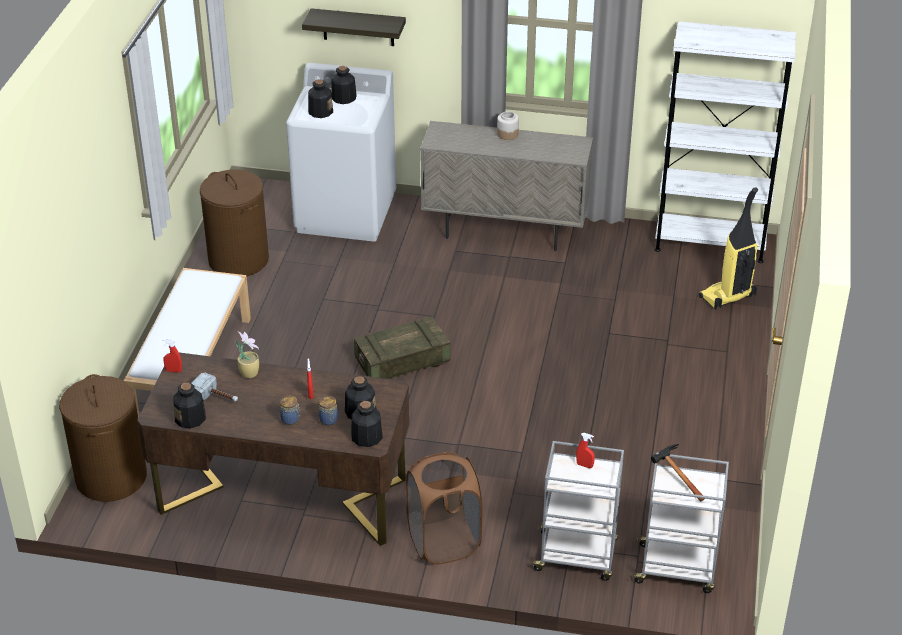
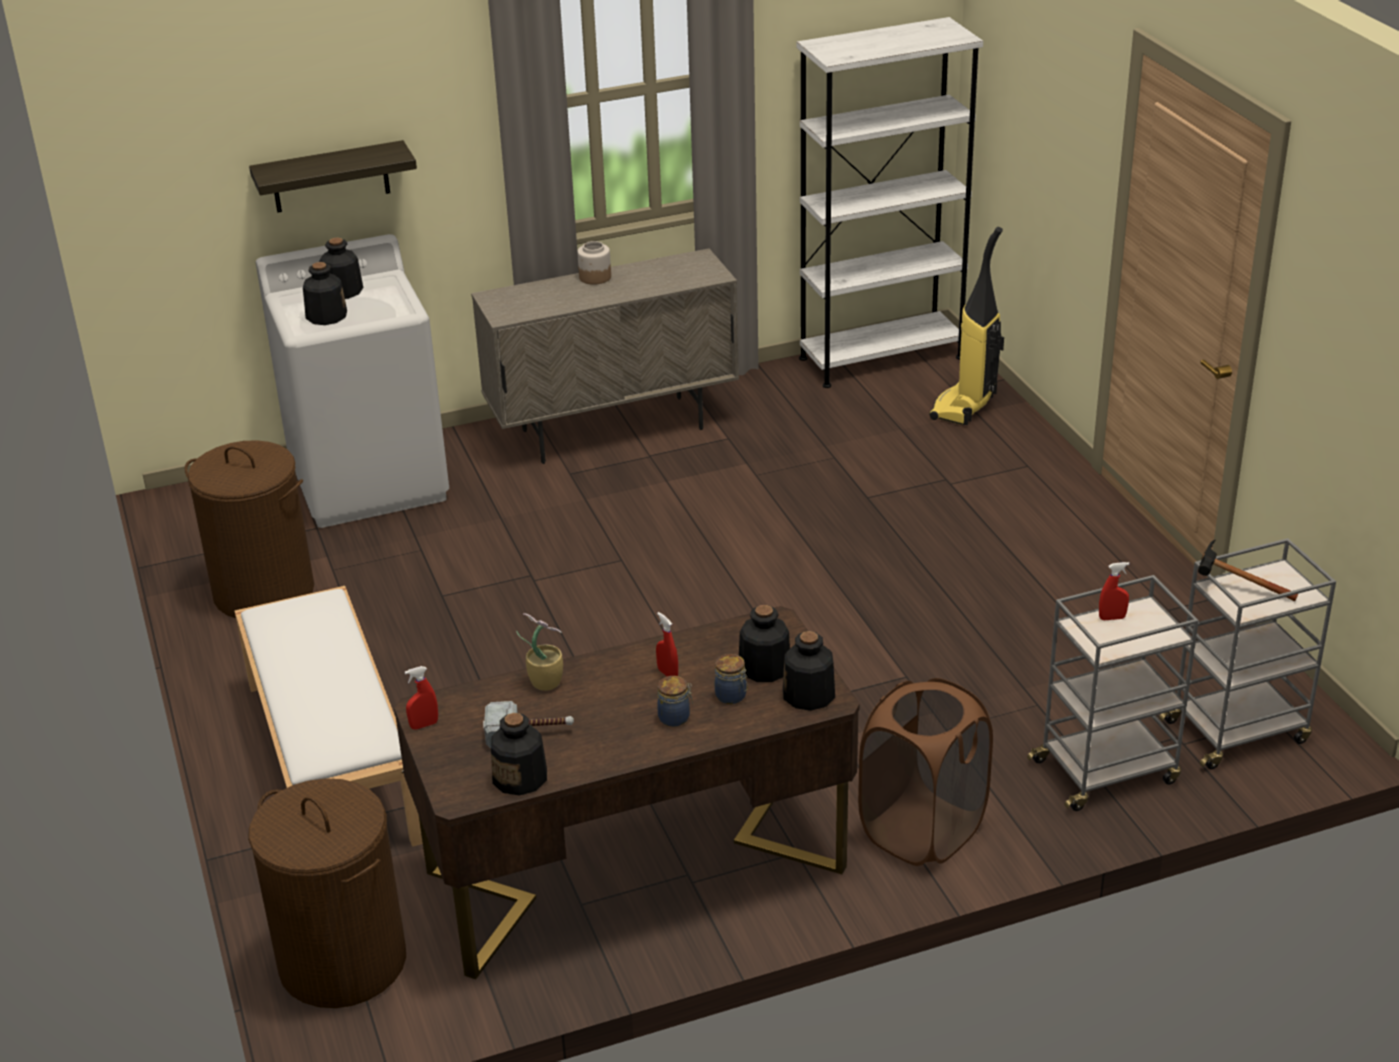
camera: 30 degrees left, 5 degrees down
(402, 362) = (634, 631): crate -> none

